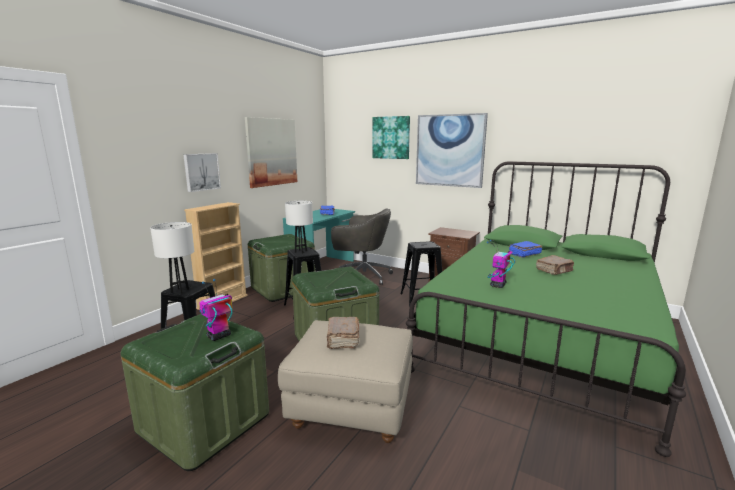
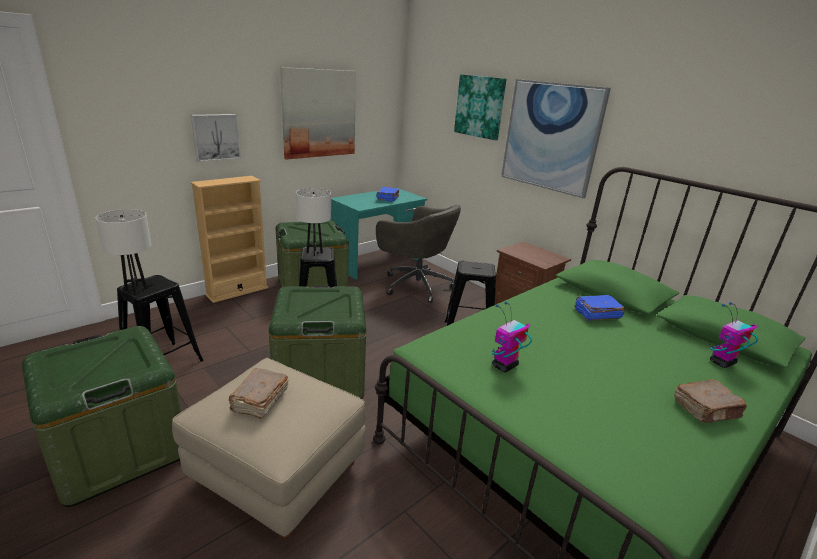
camera: 15 degrees right, 10 degrees up
(218, 336) = (122, 366): toy robot -> toy robot (722, 363)
(554, 271) = (614, 356): brown book -> brown book (706, 409)

